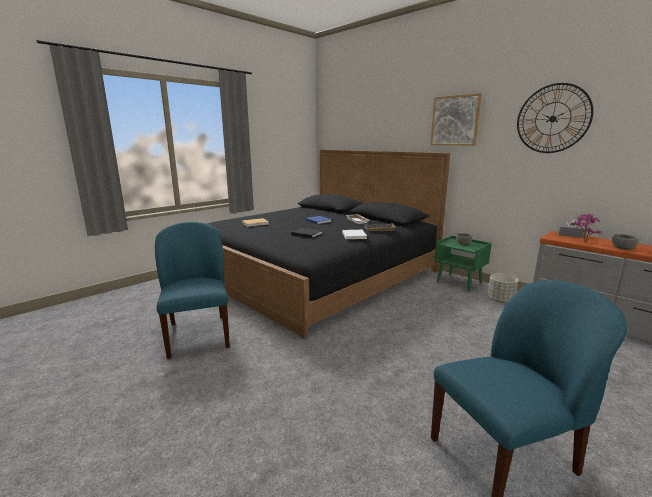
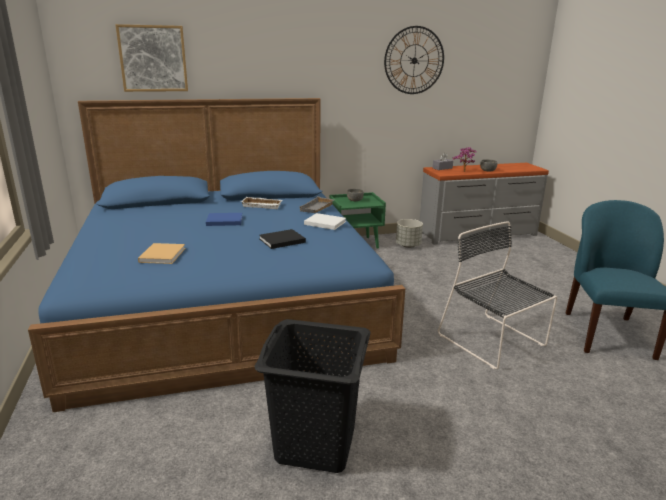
camera: 60 degrees left, 5 degrees up
(198, 334) = (315, 443): blue chair -> black laundry basket
(317, 273) = (224, 300): black bed -> blue bed
(382, 375) = (493, 342): none -> black chair
(455, 121) = (317, 58): picture -> picture (153, 58)

